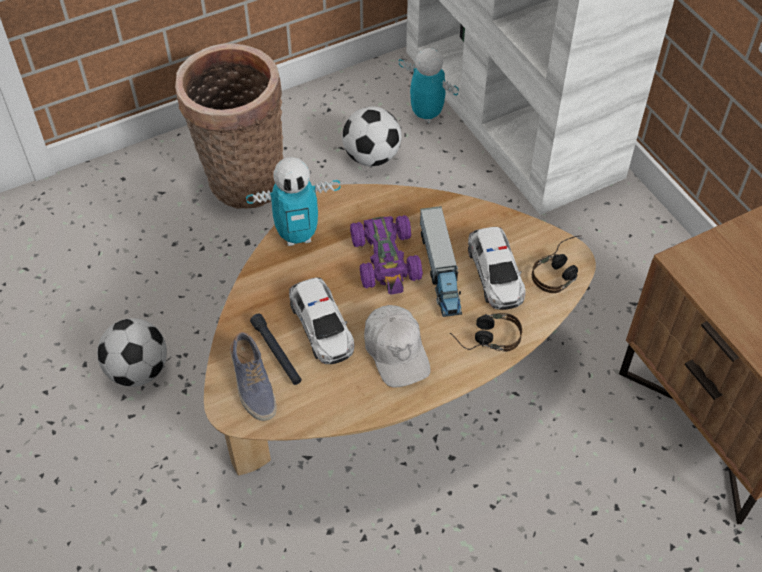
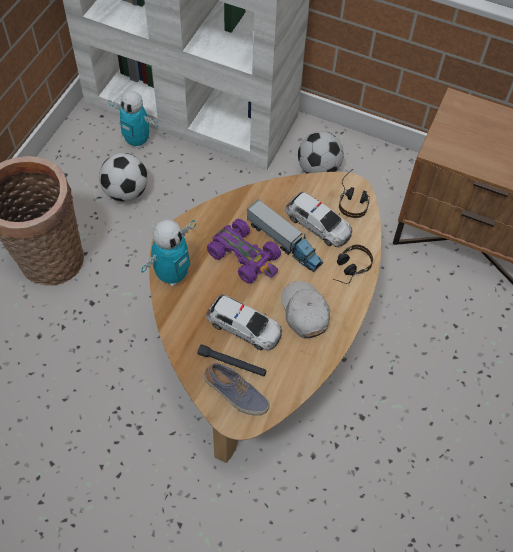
camera: 40 degrees left, 5 degrees up
(138, 371) = (95, 442): football -> football (318, 169)
(396, 351) = (304, 312): white cap -> white cap turned 135 degrees counterclockwise
(426, 114) = (137, 141): toy robot -> toy robot turned 150 degrees counterclockwise

